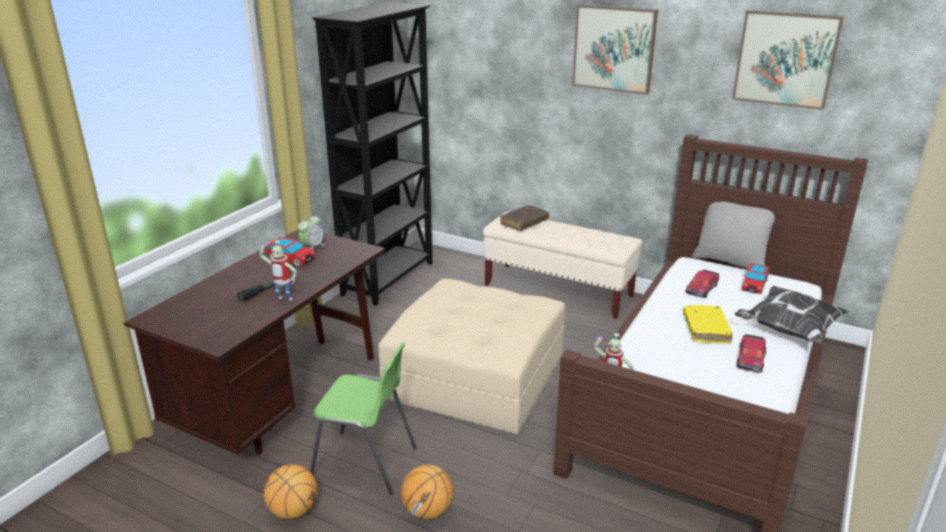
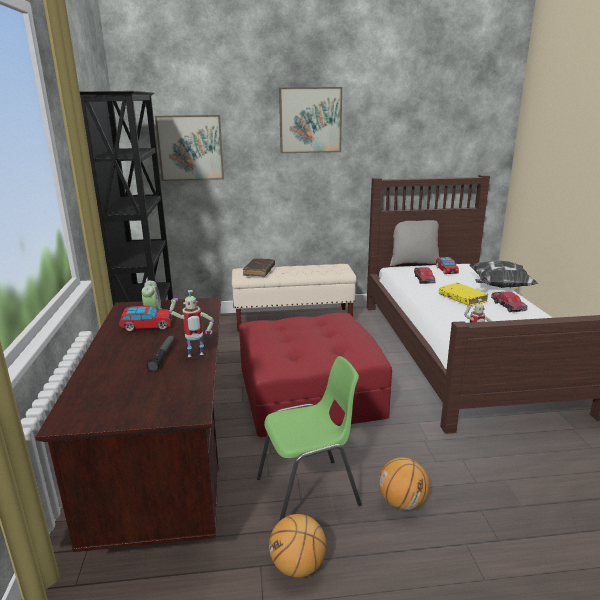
camera: 35 degrees left, 5 degrees down
(476, 376) = (310, 392): beige ottoman -> red ottoman
(785, 59) = (430, 114): picture -> picture (190, 148)

